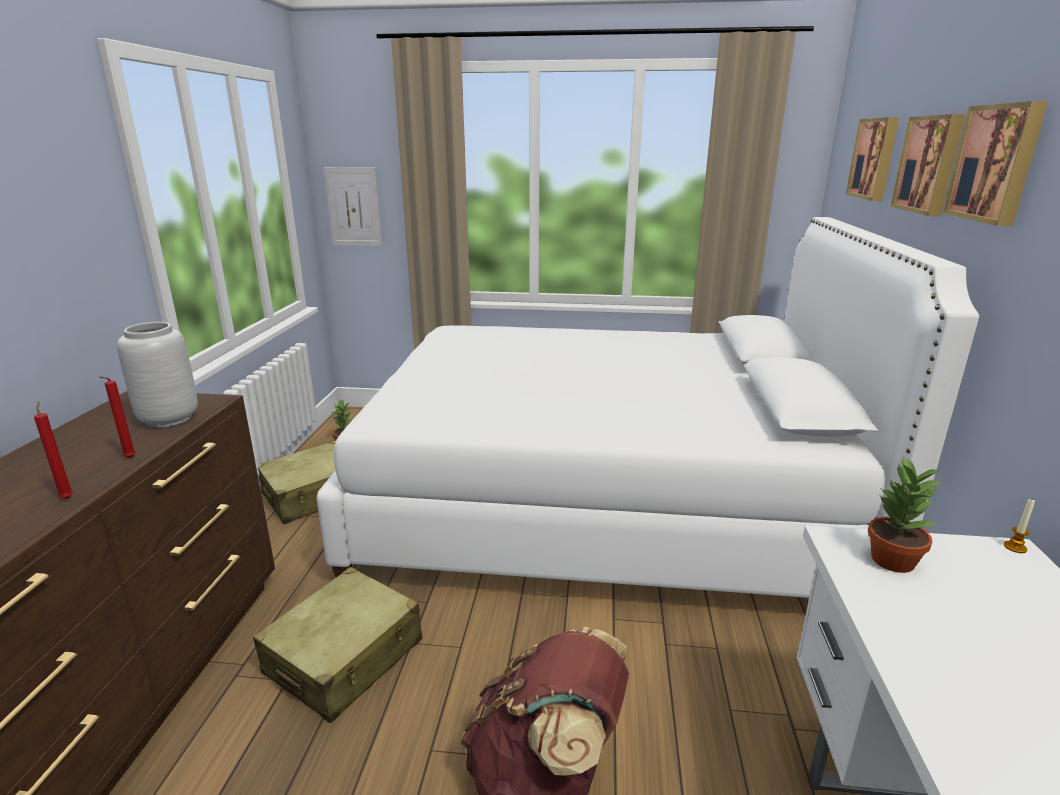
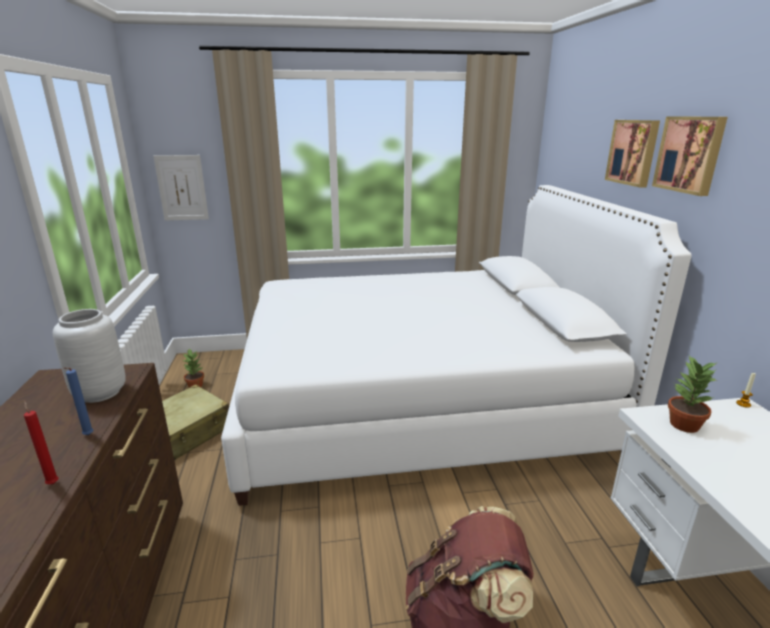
camera: 15 degrees left, 0 degrees up
(128, 458) = (87, 436): red candle -> blue candle
(345, 657) = (271, 566): beige suitcase -> none
(875, 158) = (583, 145): picture -> none

